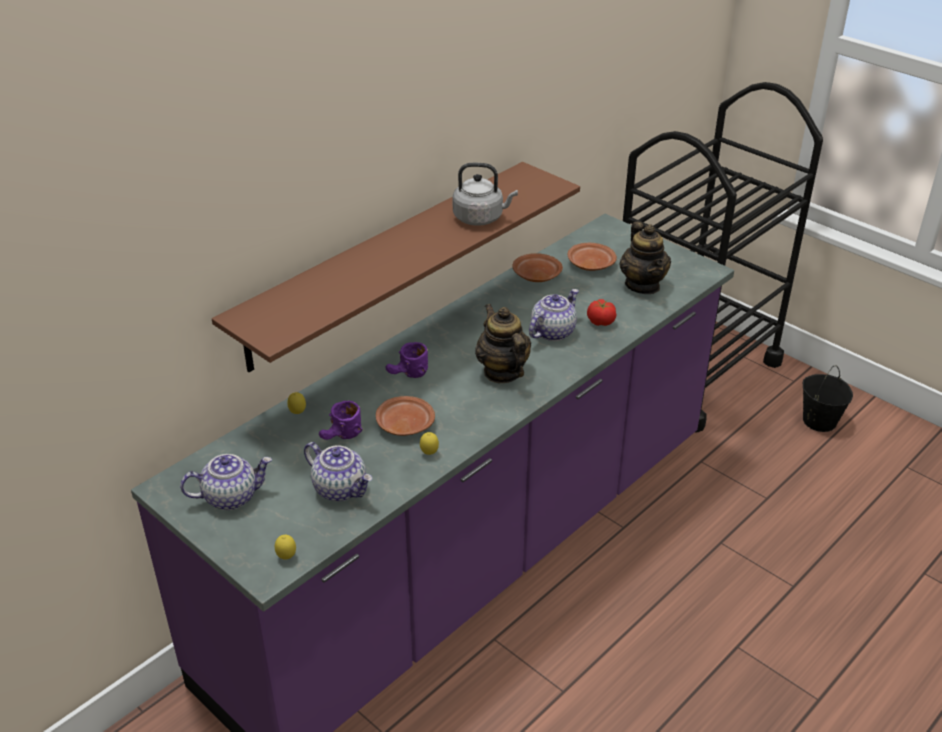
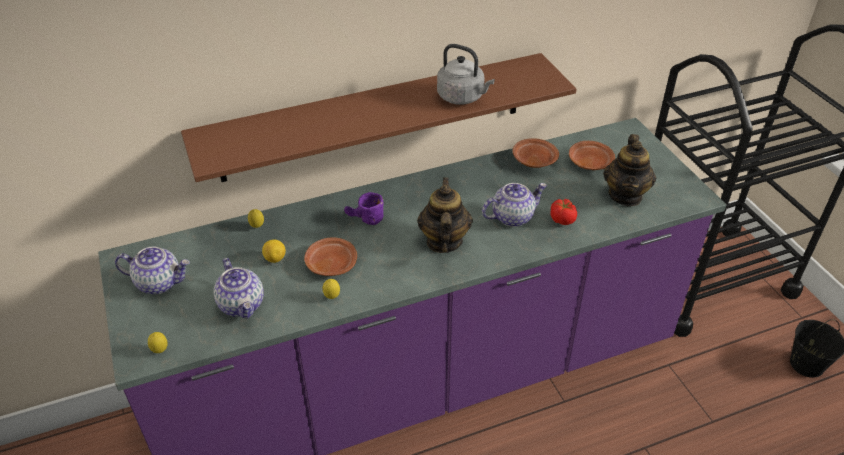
camera: 25 degrees right, 5 degrees up
(341, 437) = (275, 259): purple mug -> lemon

